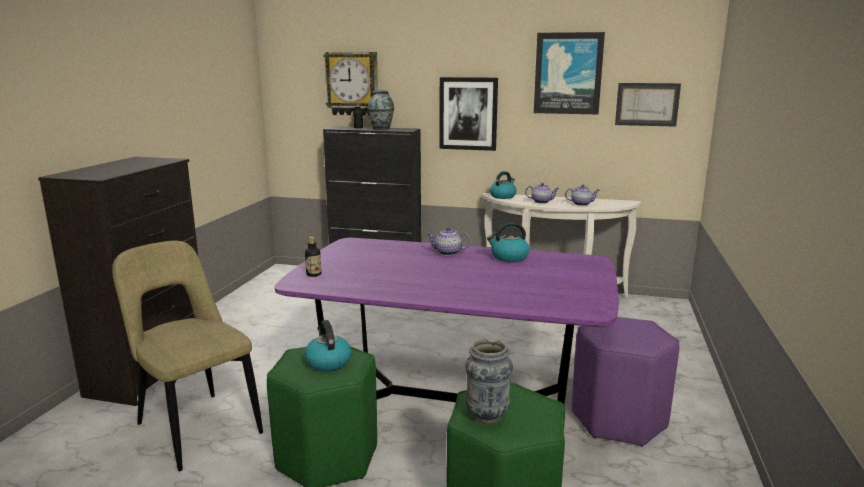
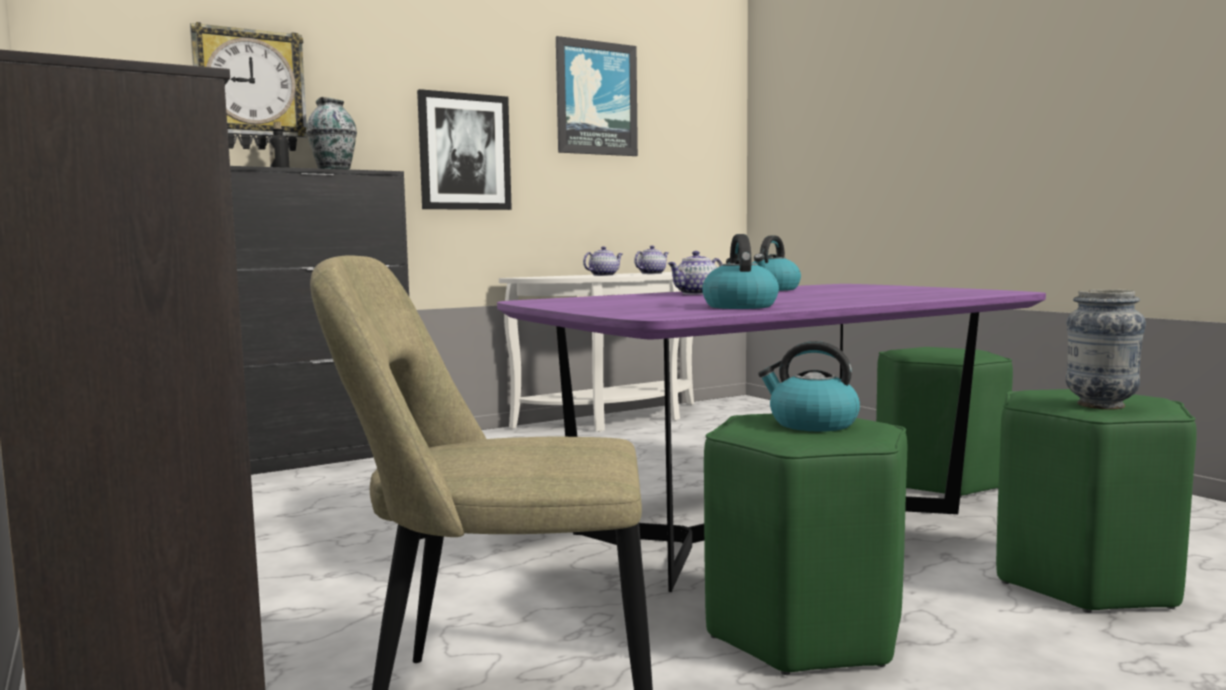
camera: 45 degrees left, 10 degrees down
(313, 274) = (636, 311): bottle -> none
(503, 196) = (539, 277): kettle -> kettle (739, 306)
(618, 420) = (939, 480): purple stool -> green stool
(647, 104) = (685, 145): picture -> none

